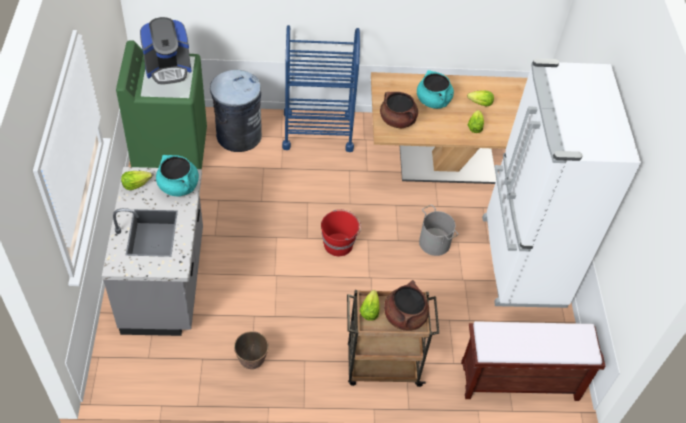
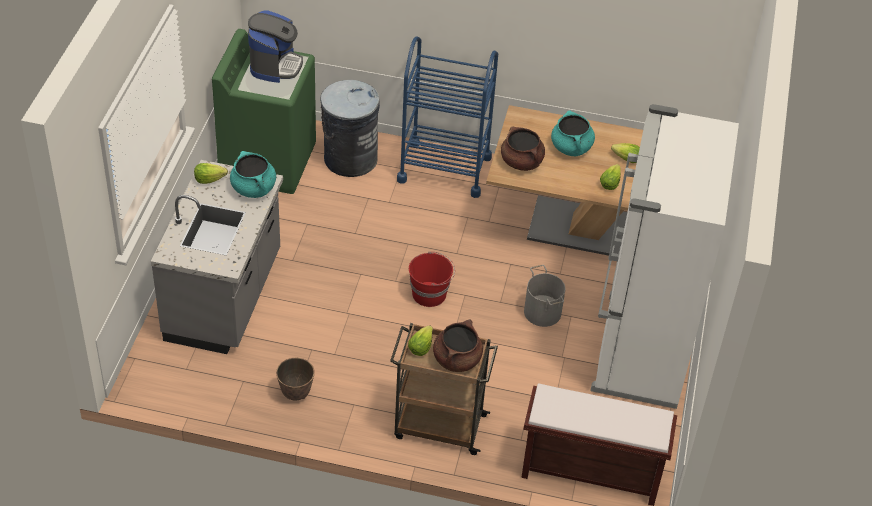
camera: 15 degrees right, 5 degrees down
(168, 68) = (275, 65): coffee machine -> coffee machine turned 75 degrees counterclockwise

